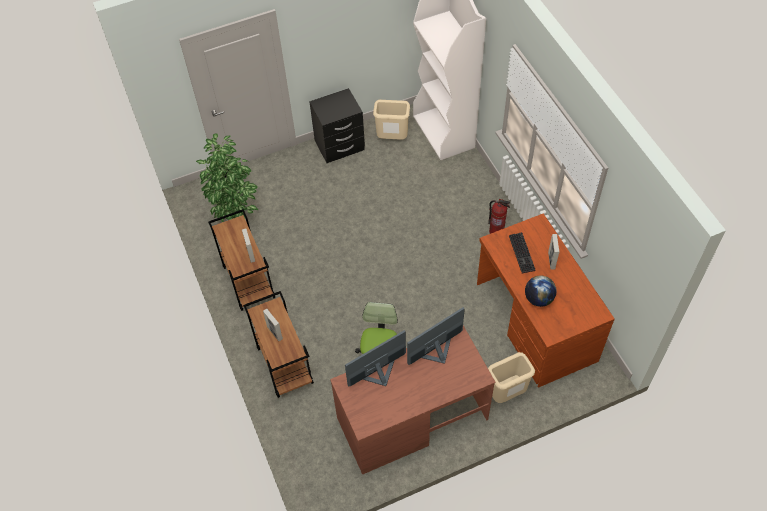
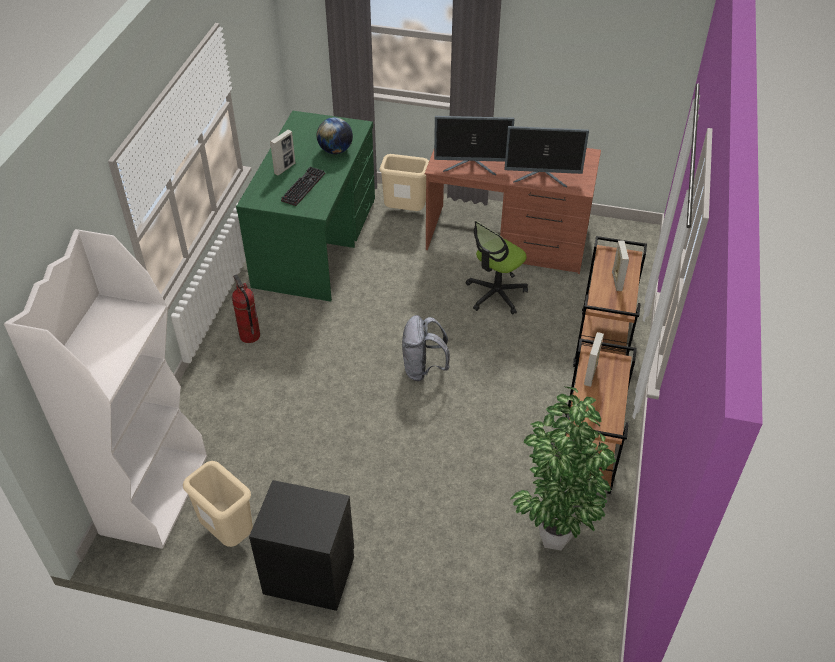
camera: 145 degrees left, 10 degrees down
(378, 275) = (423, 369): none -> grey backpack
(535, 322) = (316, 243): brown desk -> green desk

